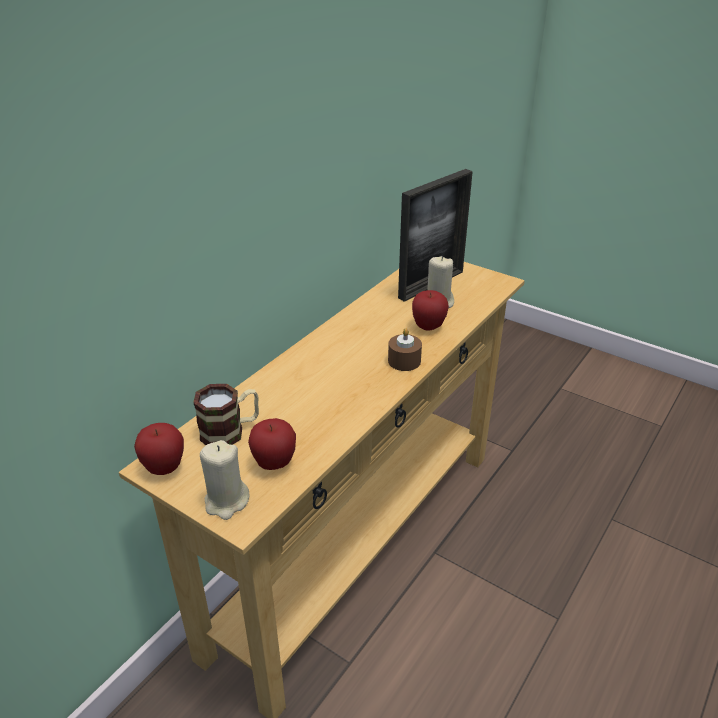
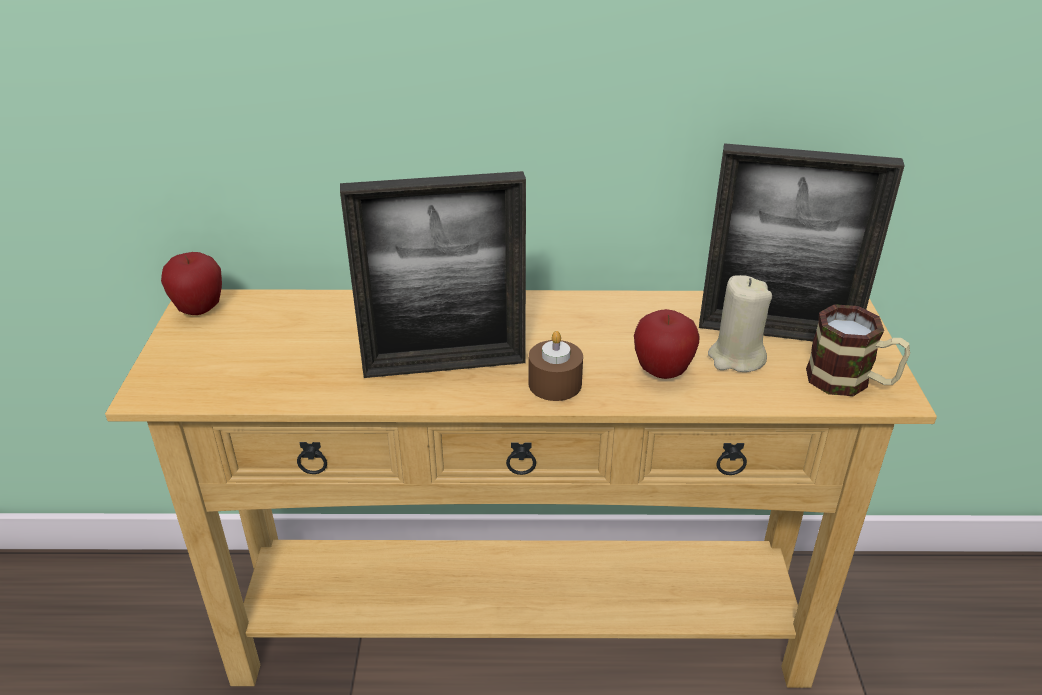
camera: 55 degrees right, 0 degrees up
(226, 502) = (172, 369): beige candle -> none
(230, 431) = (289, 321): mug -> mug (850, 382)
(274, 463) = (256, 372): apple -> none
(349, 389) = (444, 365): none -> picture frame

